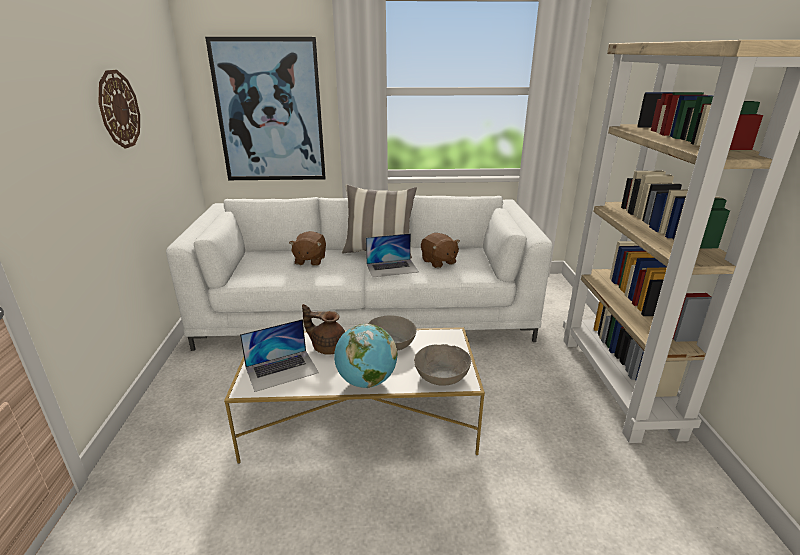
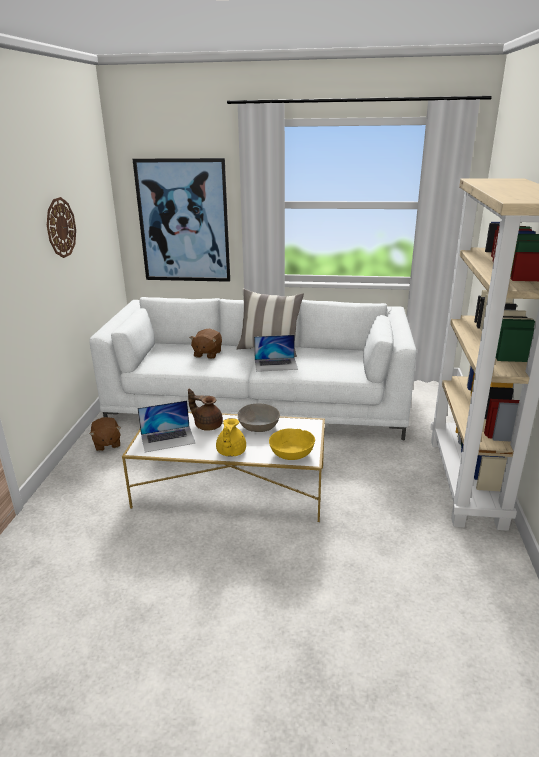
camera: 10 degrees right, 0 degrees up
(366, 381) = (230, 452): globe -> yellow teapot
(438, 262) = (319, 361): brown plush toy -> brown plush toy (107, 444)
(441, 375) = (291, 452): grey bowl -> yellow bowl

